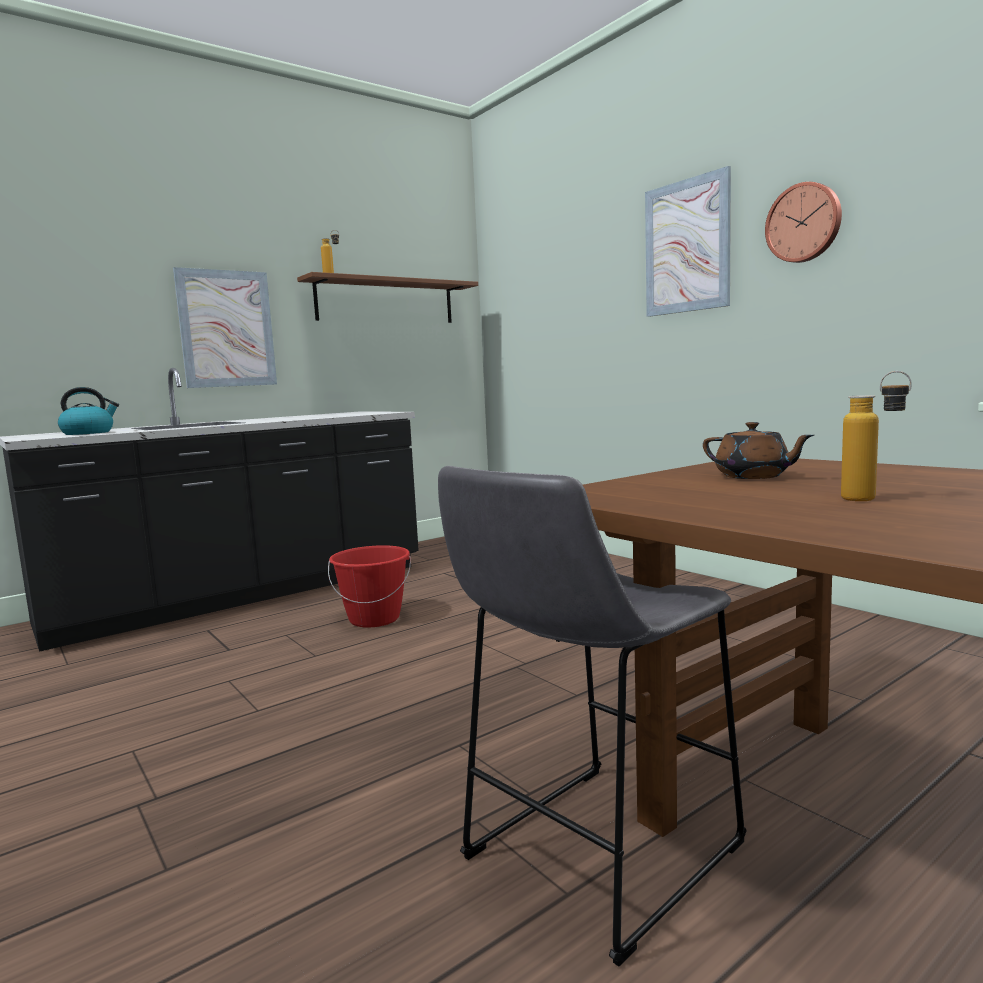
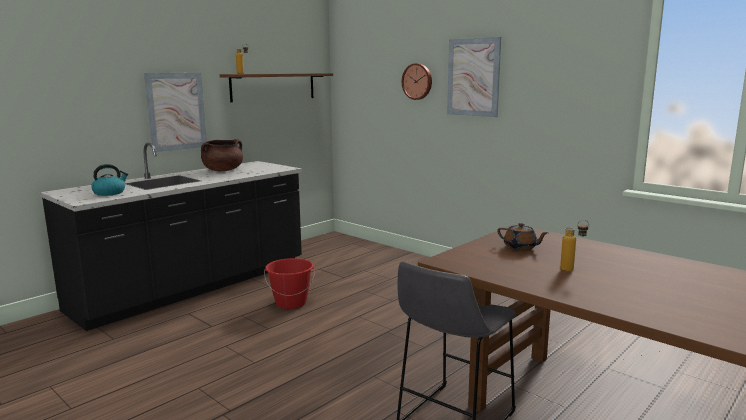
camera: 10 degrees left, 5 degrees up
(295, 417) = (223, 170): none -> brown cooking pot
(804, 223) = (541, 79): wall clock -> wall clock (417, 81)

